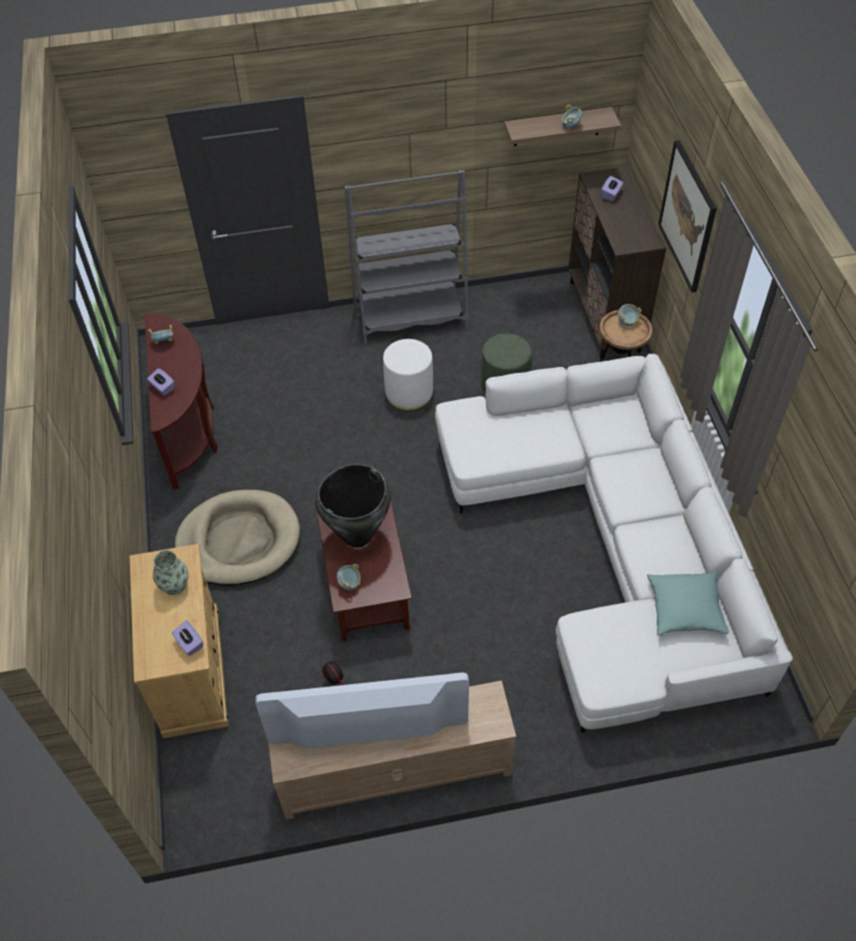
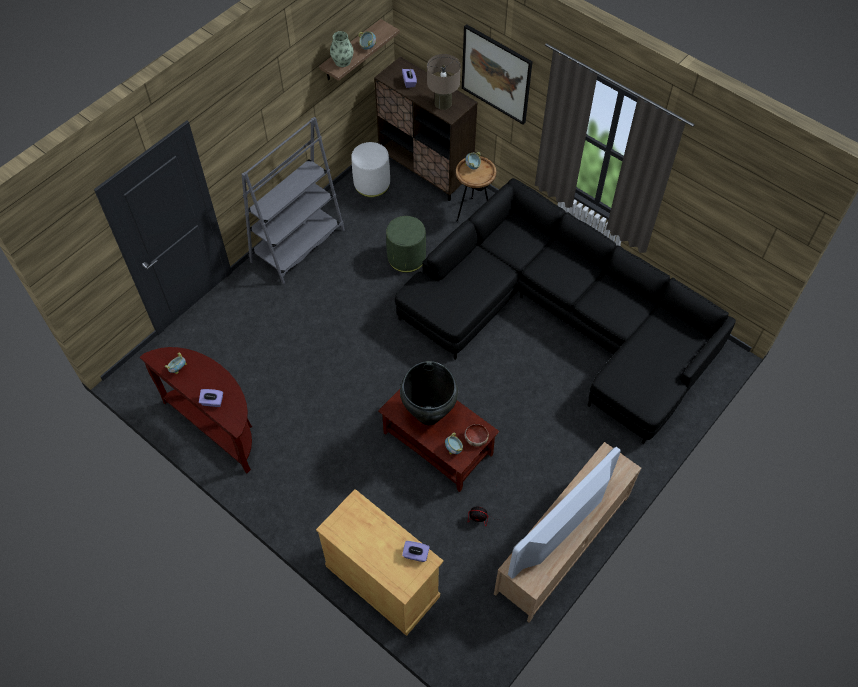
camera: 40 degrees left, 5 degrees up
(174, 585) = (367, 526): vase -> vase (342, 61)
(238, 541) = (329, 476): beige dog bed -> none
(380, 589) = (475, 439): none -> bowl
(409, 393) = (347, 300): white ottoman -> white ottoman (372, 183)
(612, 544) = (561, 319): white sofa -> black sofa
(627, 231) = (443, 103): none -> beige table lamp
(685, 609) = (655, 330): turquoise pillow -> none

